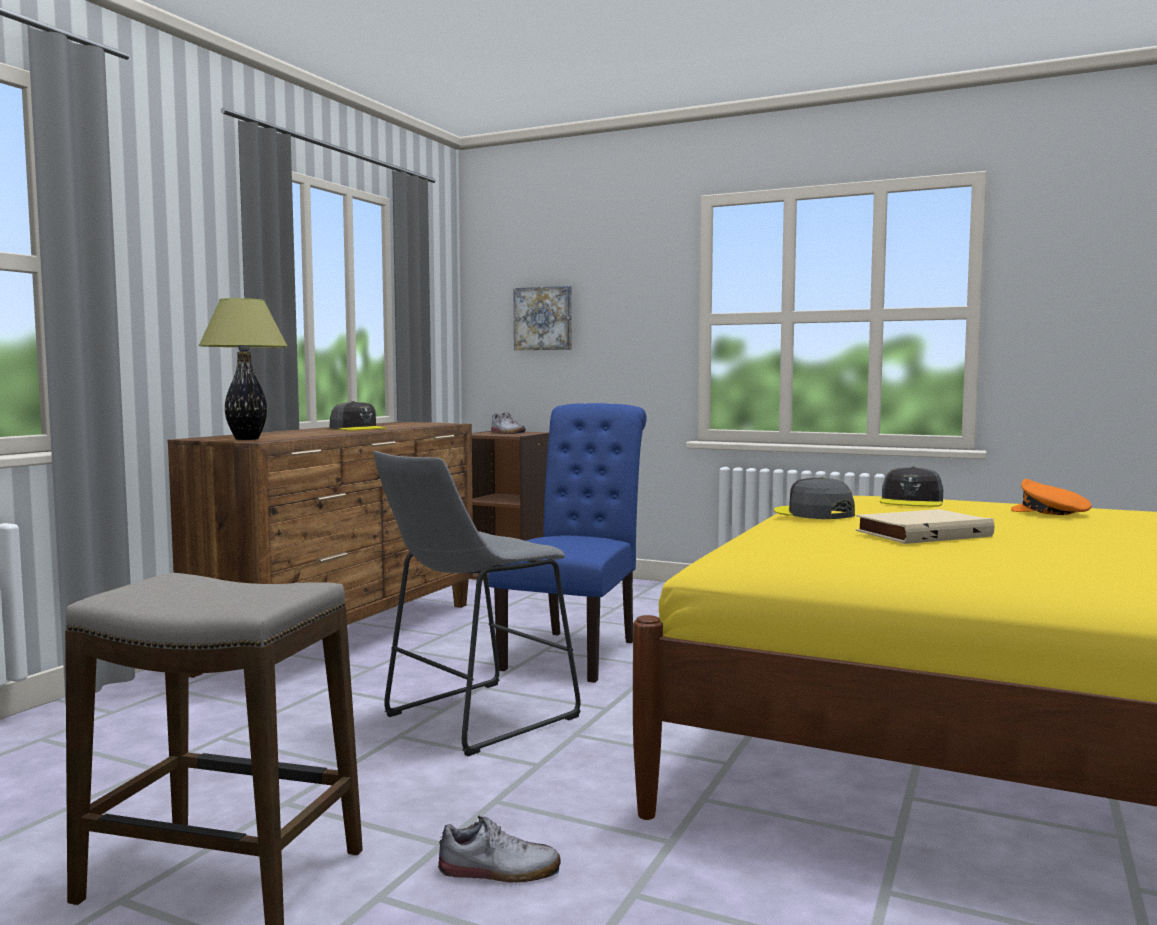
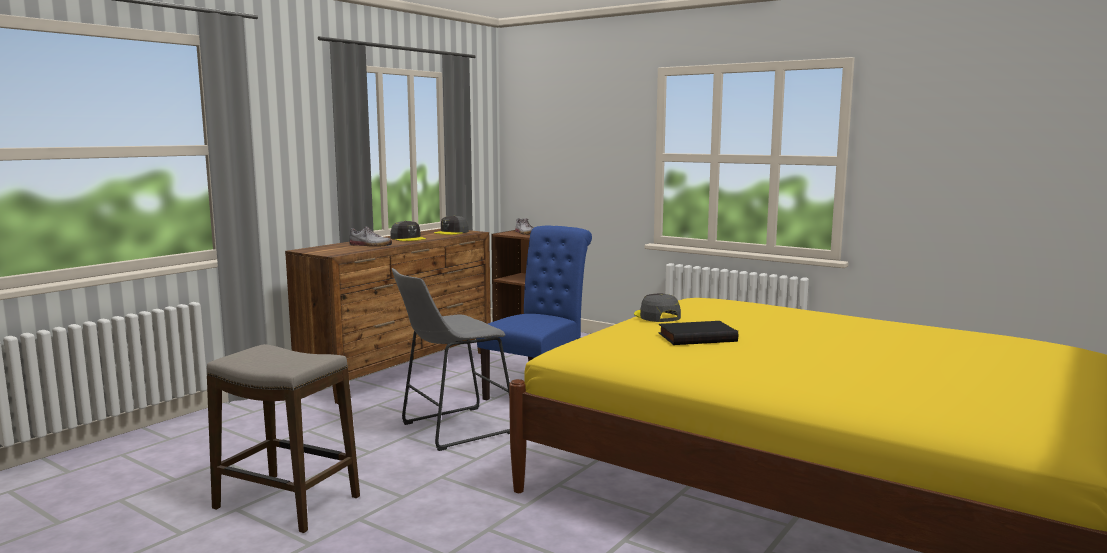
camera: 10 degrees right, 5 degrees up
(246, 439) = (329, 252): table lamp -> none
(499, 870) = (425, 512): shoe -> shoe (370, 245)
(544, 318) = (553, 151): picture -> none
(911, 501) = (736, 308): grey cap -> grey cap (451, 232)
(922, 533) = (697, 337): beige book -> black book
(1050, 513) = (810, 323): orange cap -> none

